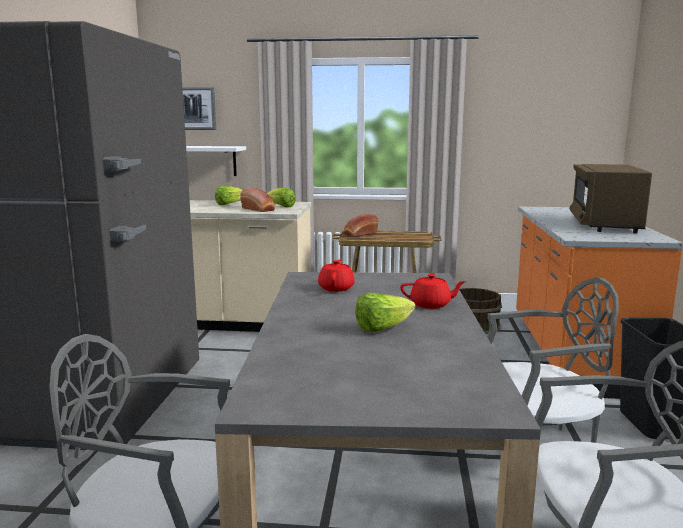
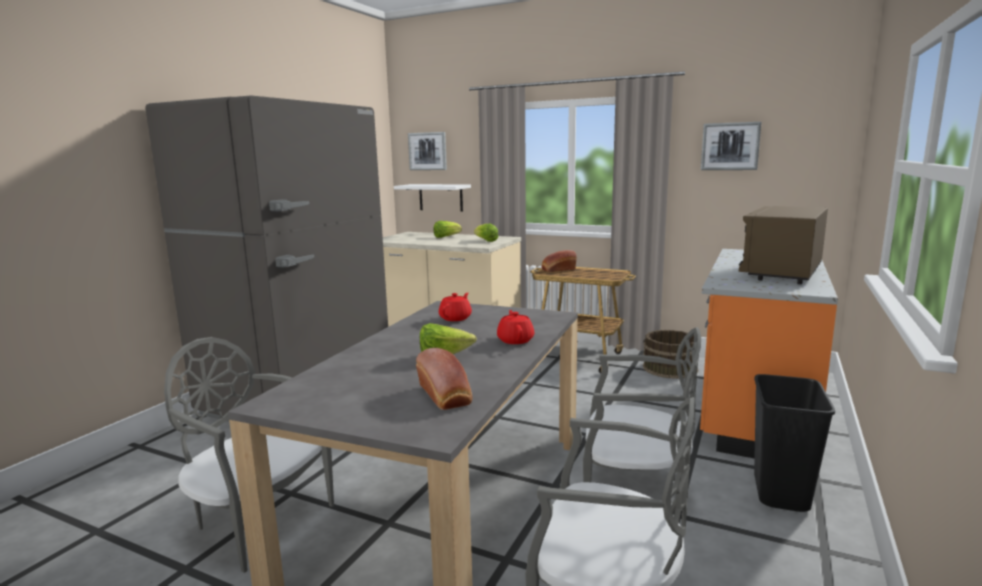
camera: 20 degrees right, 0 degrees up
(259, 209) = (462, 243): bread -> bread (445, 396)
(431, 305) = (515, 340): red teapot -> red teapot turned 120 degrees counterclockwise
(517, 109) = (730, 146): none -> picture

